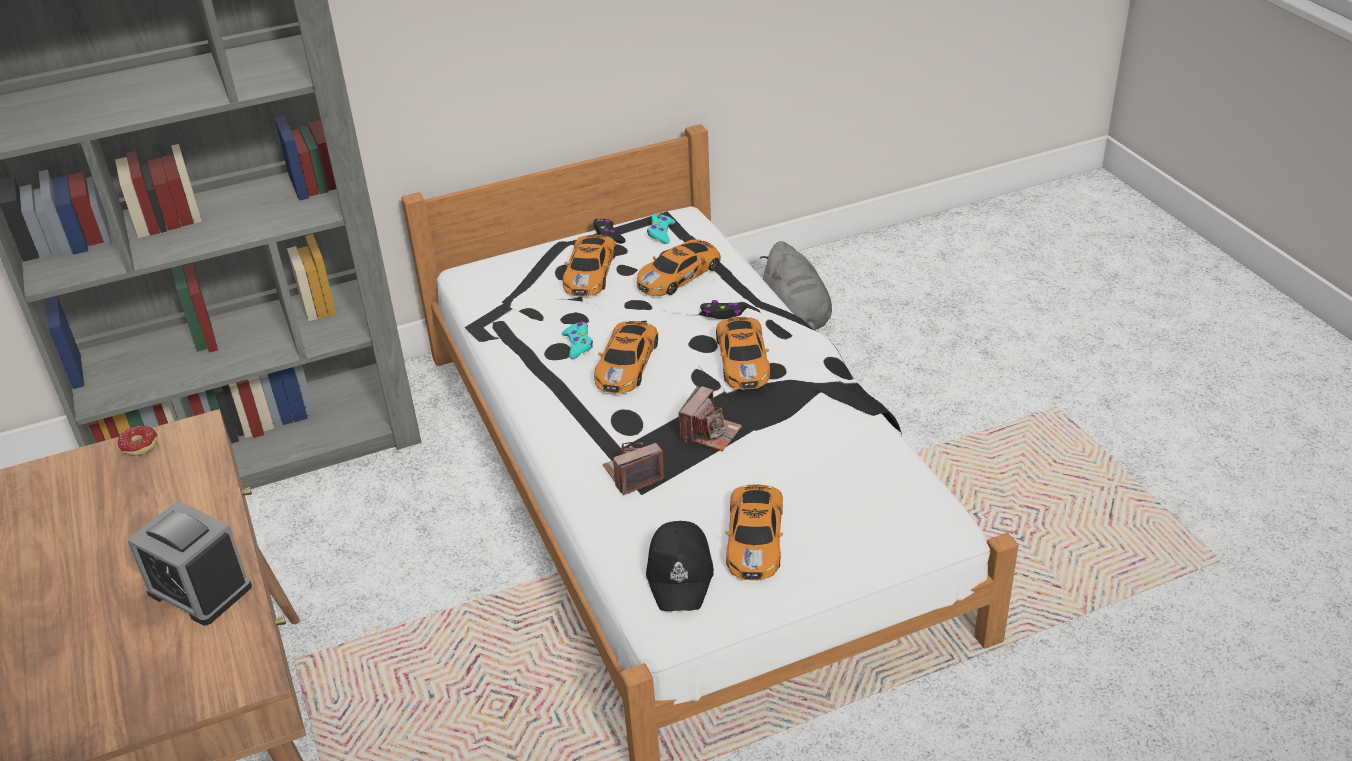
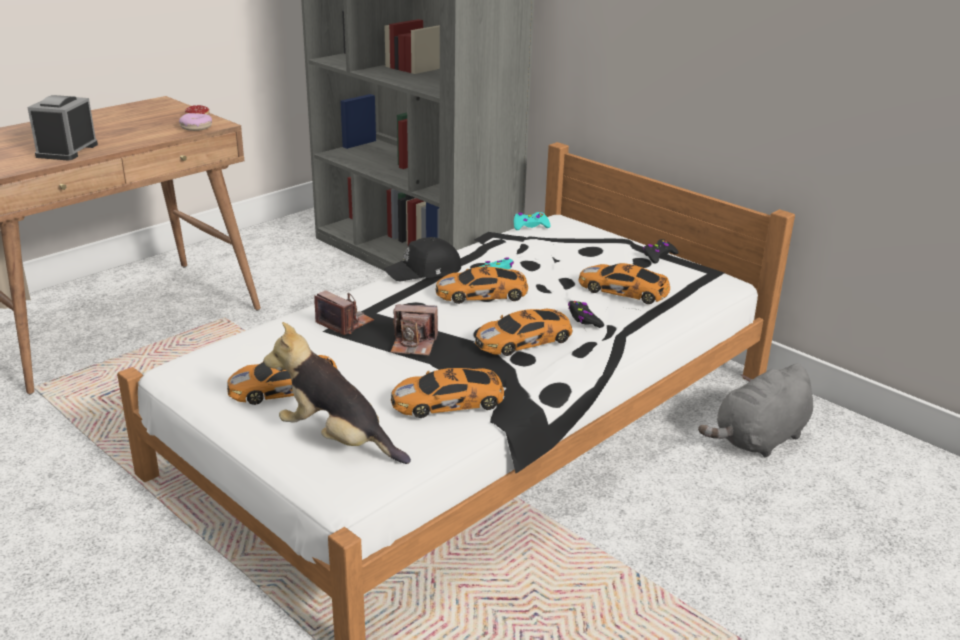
camera: 65 degrees right, 10 degrees down
(194, 451) = (196, 127): none -> donut
(590, 272) = (596, 257): toy car -> toy car (450, 401)
(661, 233) = (685, 275): turquoise game controller -> turquoise game controller (530, 226)
(681, 574) = (233, 363): black cap -> black cap (424, 271)
(867, 516) = (337, 440): none -> plush toy

